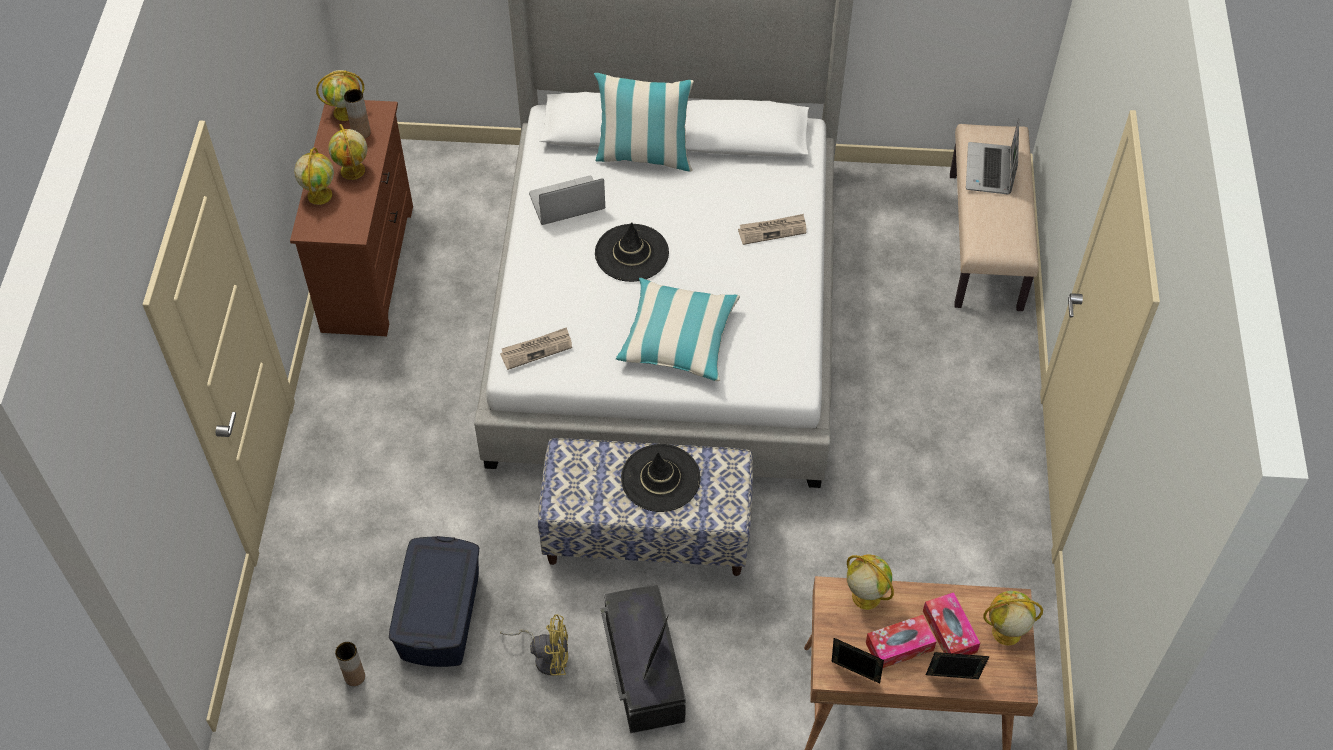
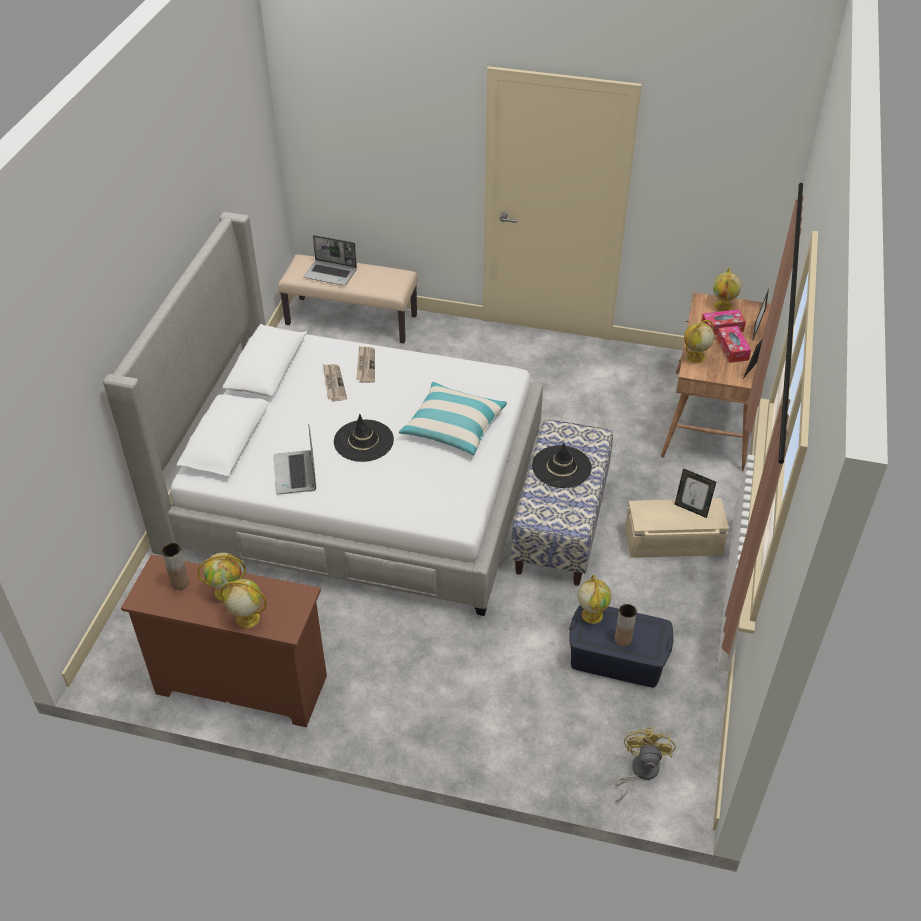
camera: 80 degrees left, 10 degrees down
(346, 112) = (147, 593): globe -> globe (592, 614)
(355, 676) = (668, 721): brown vase -> brown vase (623, 640)
(536, 349) = (445, 505): newspaper -> newspaper (333, 383)
(546, 656) = (658, 595): yellow fan -> yellow fan (640, 771)
(643, 670) = (673, 542): black storage box -> beige storage box
(644, 155) = (262, 423): pillow -> none

